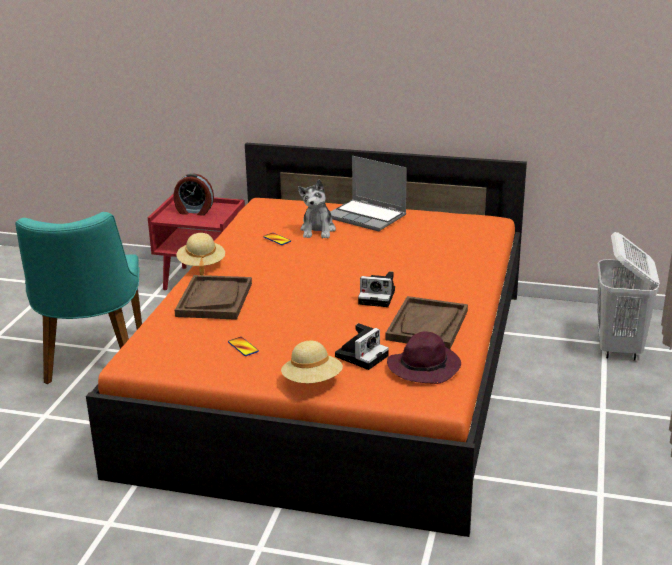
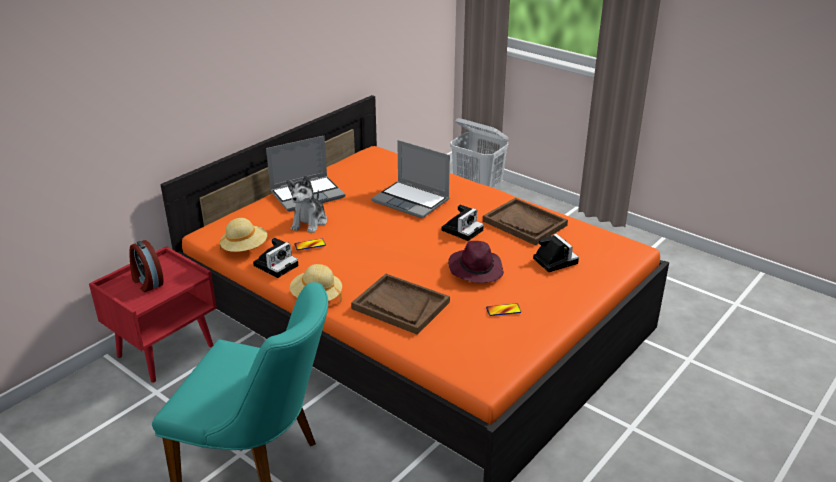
camera: 65 degrees left, 5 degrees up
(194, 211) = (147, 282): alarm clock -> alarm clock turned 105 degrees clockwise
(237, 237) = (276, 264): none -> camera
(312, 381) = (579, 292): beige hat -> beige hat (245, 248)
(318, 230) = (309, 222): plush toy -> plush toy turned 75 degrees clockwise
(408, 261) = (412, 201): none -> laptop
(424, 367) = (587, 241): purple hat -> purple hat (475, 269)

